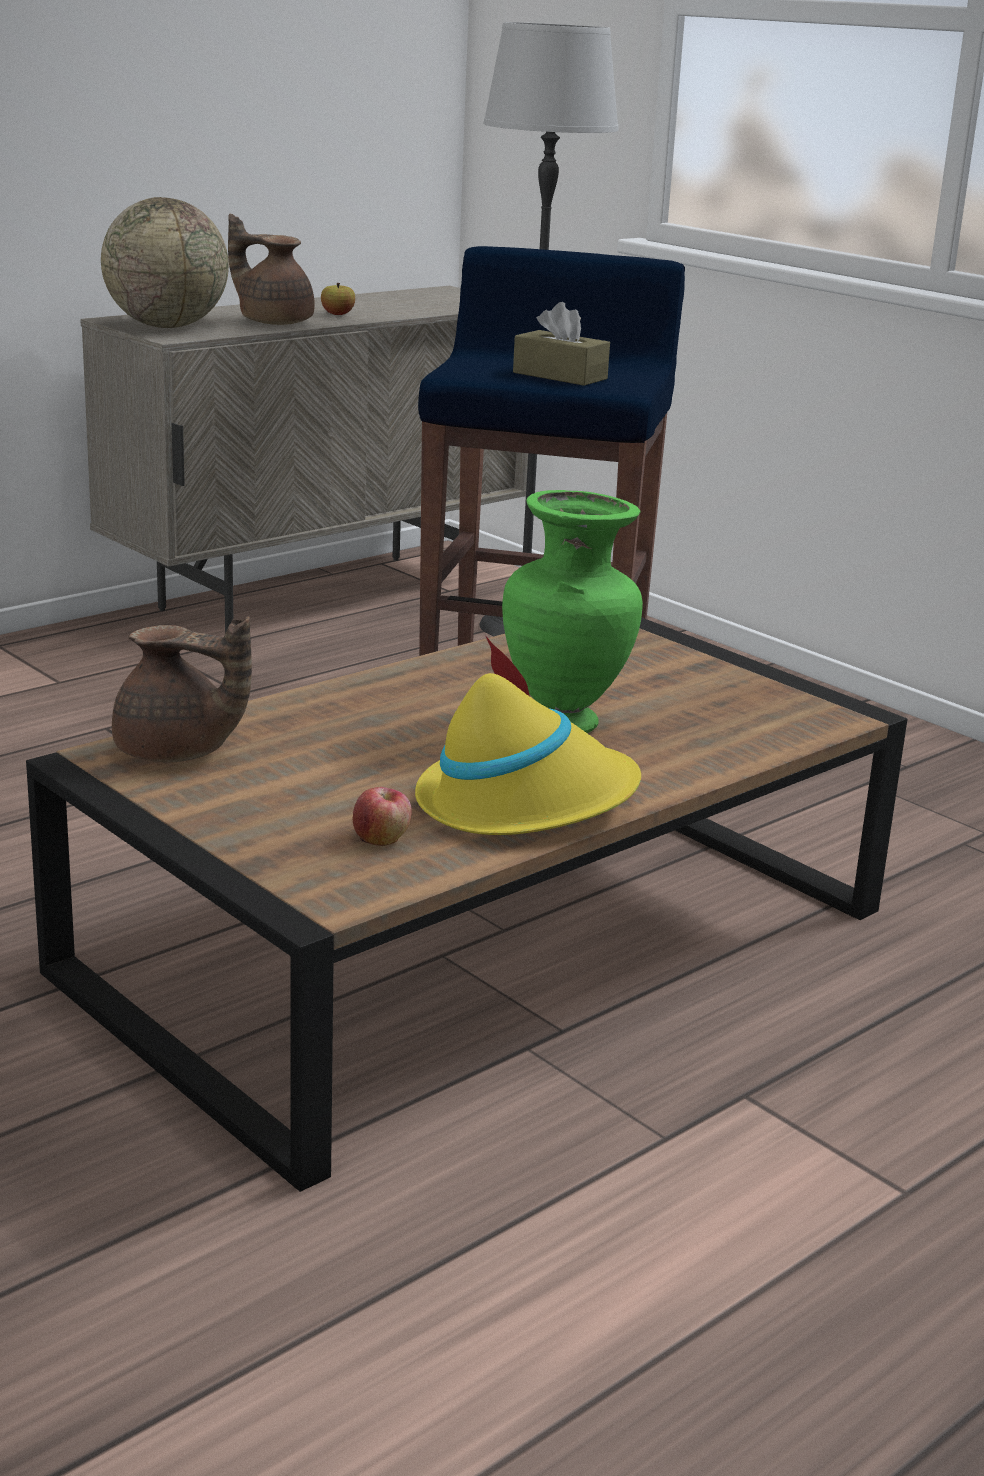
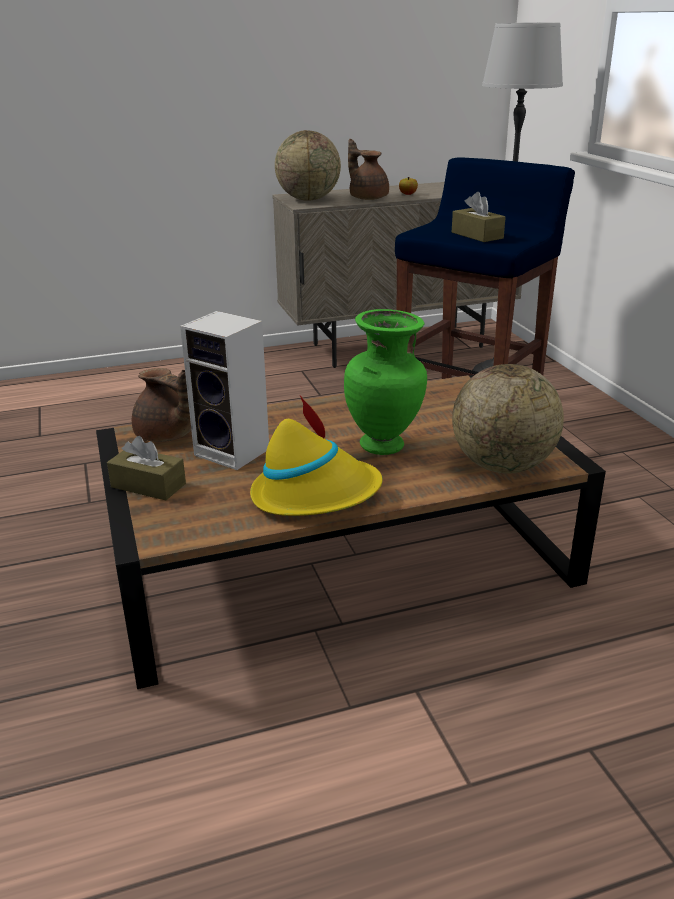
camera: 25 degrees right, 5 degrees up
(229, 829) = (148, 485): none -> brown tissue box
(328, 762) = (235, 452): none -> speaker
(381, 838) = (218, 504): apple -> none
(764, 729) = (502, 466): none -> globe

